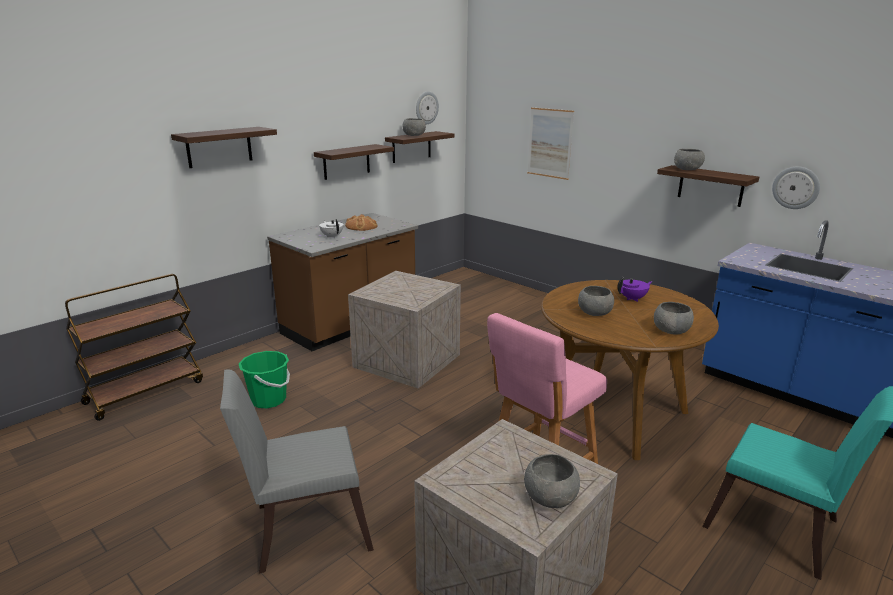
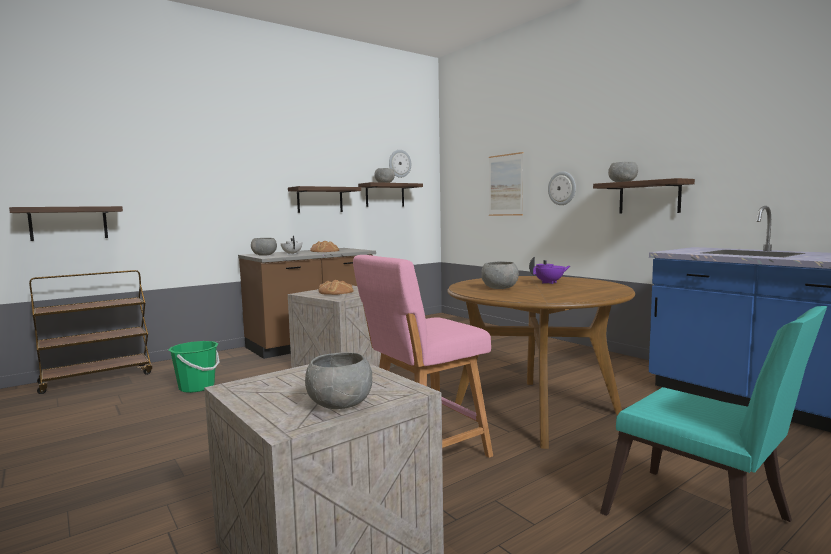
camera: 10 degrees right, 15 degrees down
(219, 147) = (198, 172): shelf -> shelf (69, 223)
(304, 527) = (144, 480): grey chair -> none
(398, 289) = (335, 292): none -> bread
(670, 331) = (573, 296): grey bowl -> grey bowl (264, 255)
(796, 187) = (733, 183): wall clock -> wall clock (562, 188)

